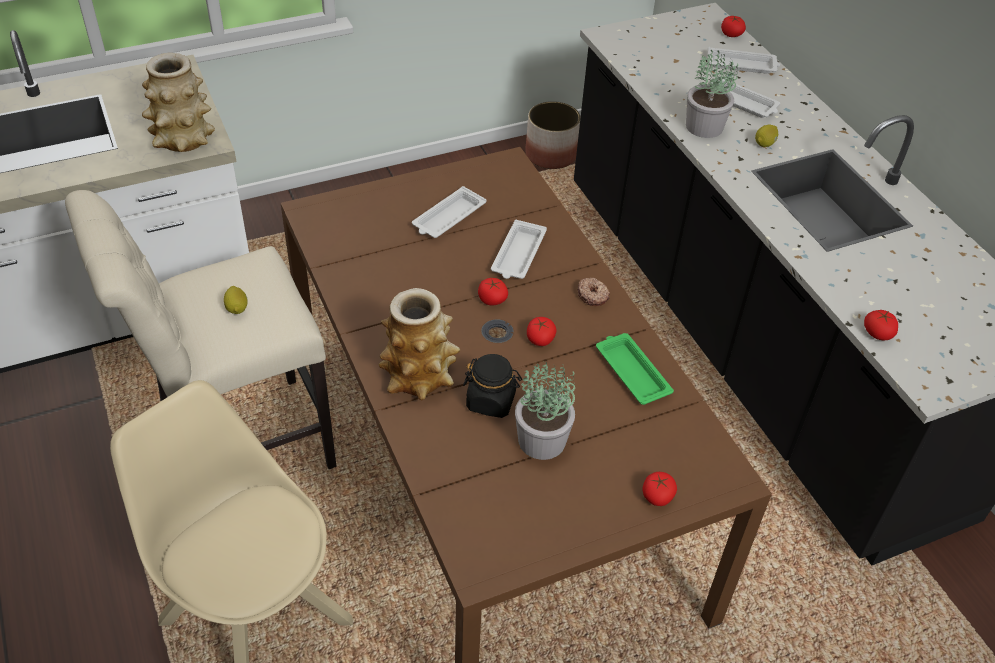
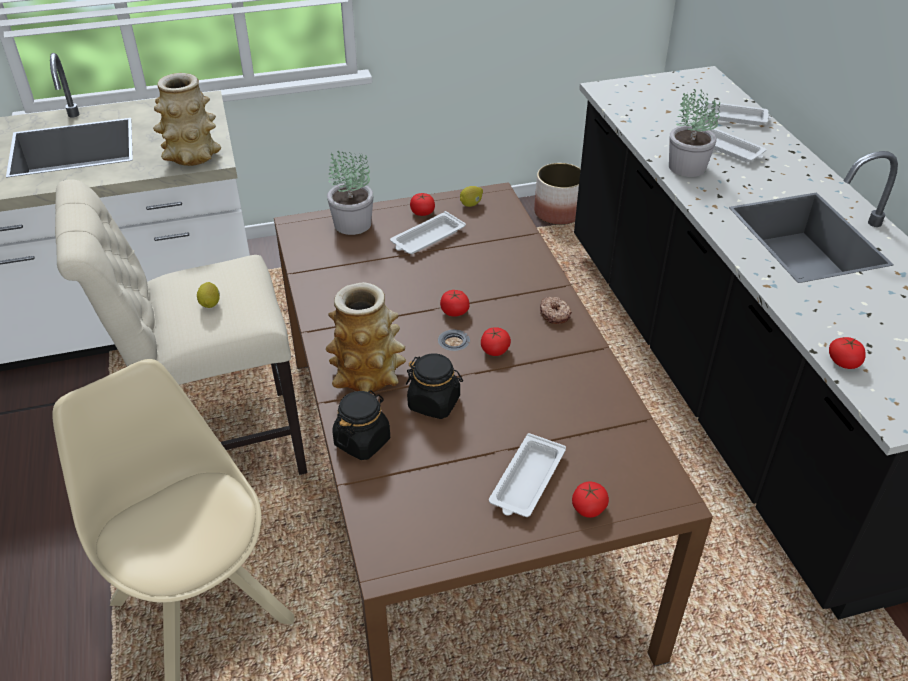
camera: 10 degrees right, 5 degrees down
(428, 447) = (362, 441): none -> black jar
(518, 255) = (487, 274): white tray -> white tray (526, 481)
(542, 441) = (478, 445): potted plant -> potted plant (353, 224)
(631, 371) = (582, 386): green tray -> none
(731, 34) = (726, 91): tomato -> tomato (422, 212)
(765, 144) = (746, 184): lemon -> lemon (471, 204)

